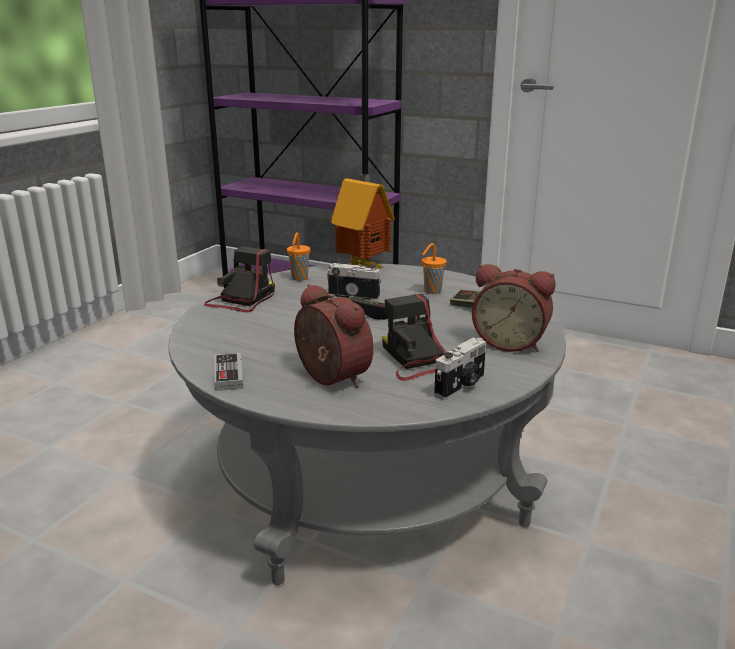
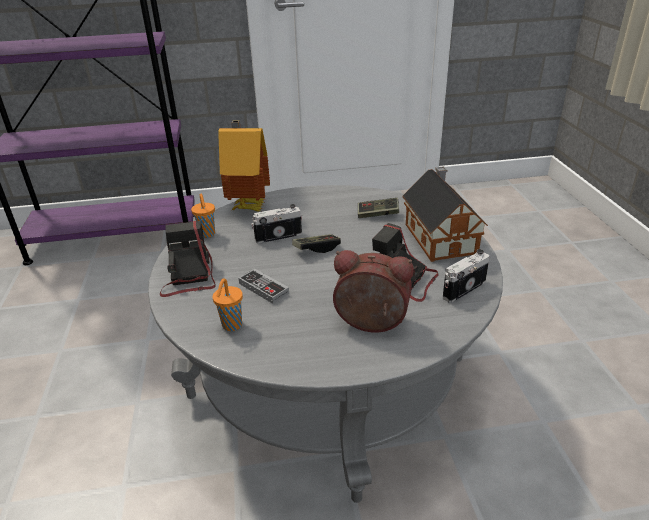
camera: 35 degrees left, 10 degrees up
(228, 375) = (291, 359): game controller -> game controller (263, 288)
(431, 291) = (328, 210): orange cup -> orange cup (231, 326)
(461, 386) = (462, 288): camera -> camera turned 135 degrees counterclockwise
(510, 342) = (439, 237): alarm clock -> toy house

